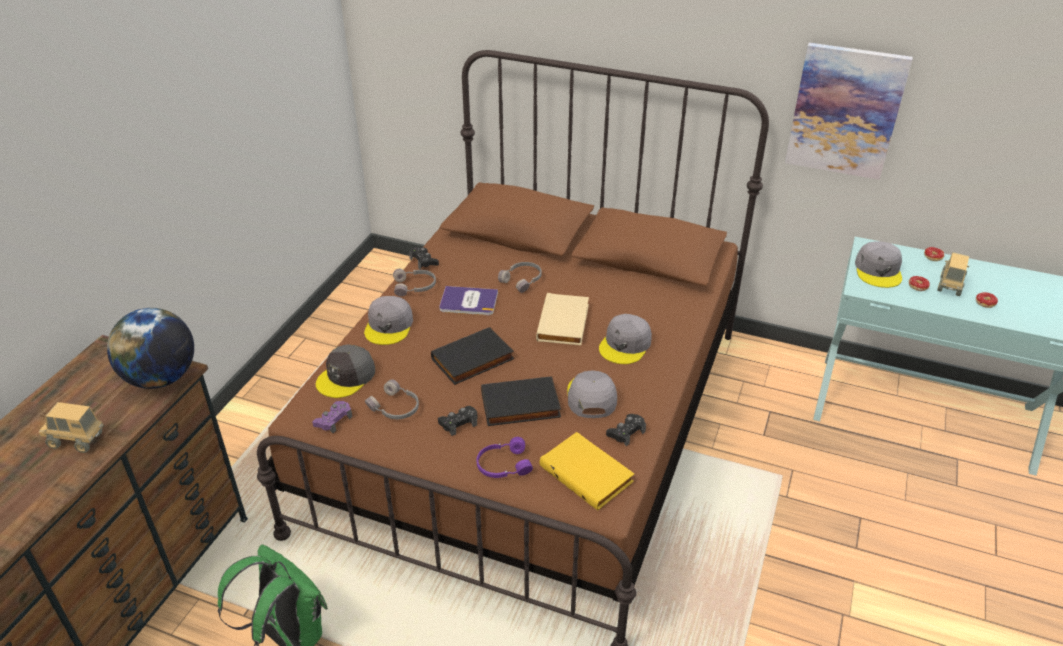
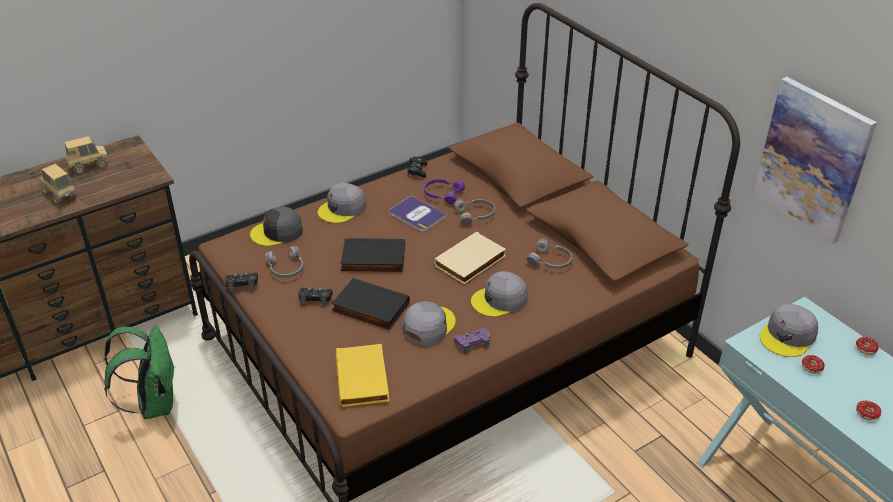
camera: 35 degrees right, 0 degrees up
(161, 378) = (140, 177): globe -> none
(333, 420) = (240, 258): purple game controller -> purple game controller (472, 343)
(415, 287) = (390, 187): grey headphones -> grey headphones (550, 261)
(503, 465) = (313, 342): purple headphones -> purple headphones (442, 194)
(626, 432) = (424, 364): black game controller -> black game controller (242, 284)
(949, 286) = (848, 382): toy truck -> toy truck (89, 166)

